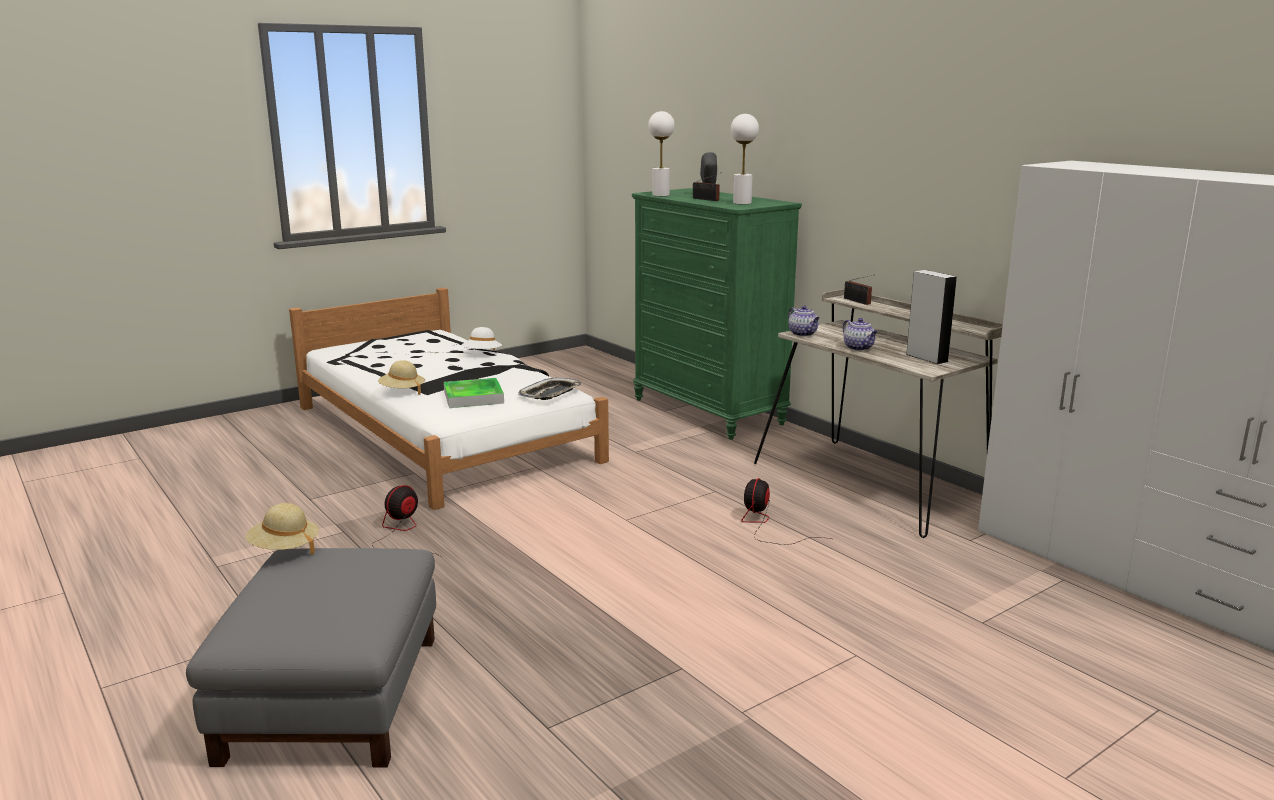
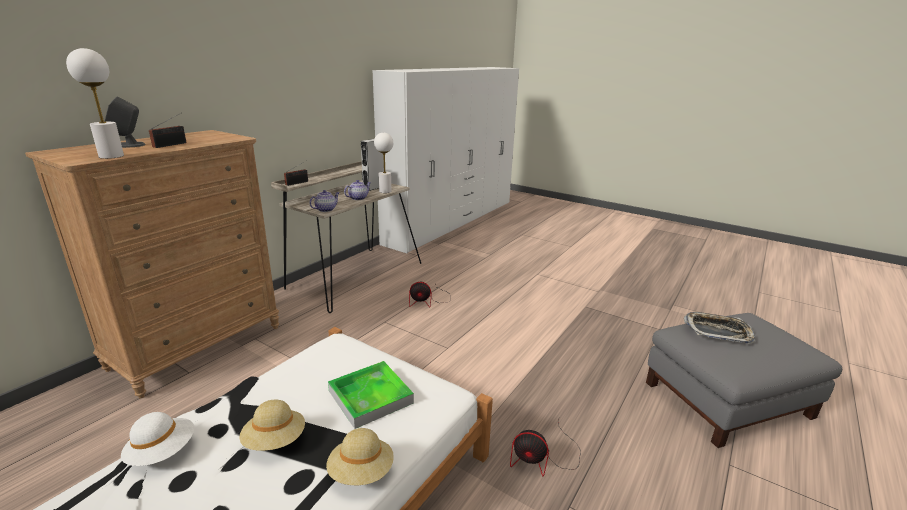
camera: 110 degrees left, 5 degrees up
(284, 549) = (740, 374): beige hat -> beige hat (275, 441)
(551, 394) = (344, 350): tray -> tray (718, 331)
(708, 411) = (198, 347): green dresser -> brown dresser
(742, 203) = (208, 138): white table lamp -> white table lamp (385, 191)

